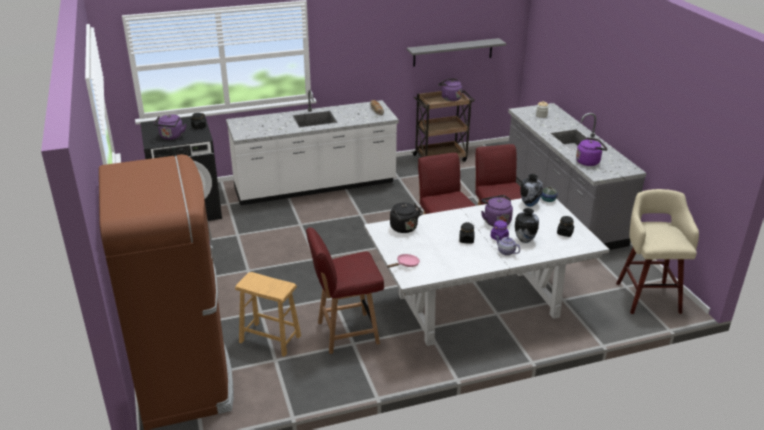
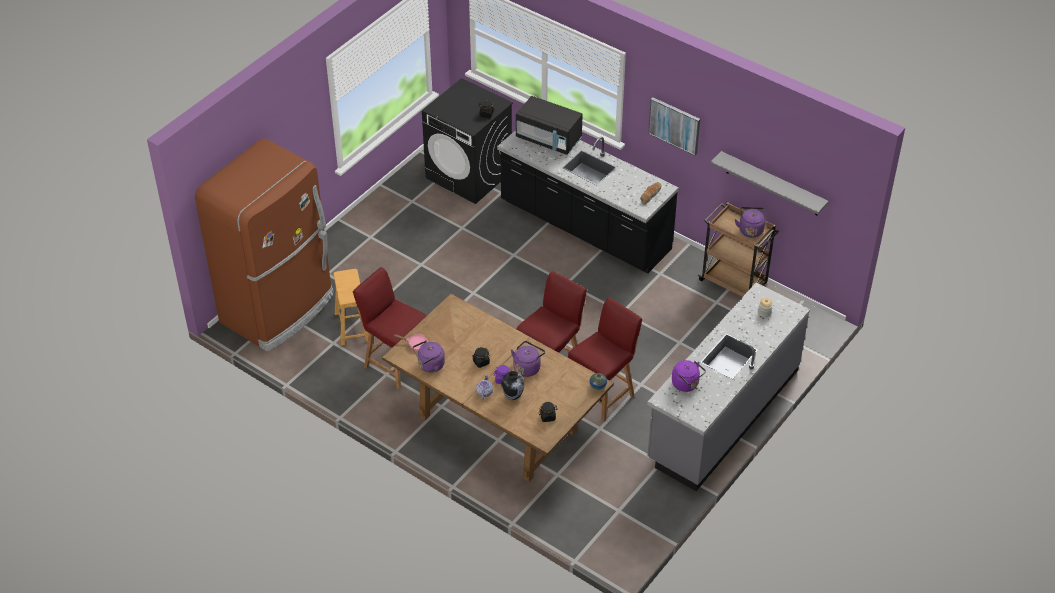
camera: 55 degrees right, 15 degrees up
(171, 137) = (454, 111): purple kettle -> purple kettle (429, 365)
(261, 121) = (549, 139): none -> black microwave
(315, 186) = (584, 227): white counter -> black counter
(362, 48) = (674, 125): none -> picture
(405, 228) = (465, 319): black kettle -> none
(476, 306) = (497, 423): white dining table -> brown dining table
(530, 204) = (578, 376): vase -> none
(647, 296) = (615, 530): beige stool -> none

